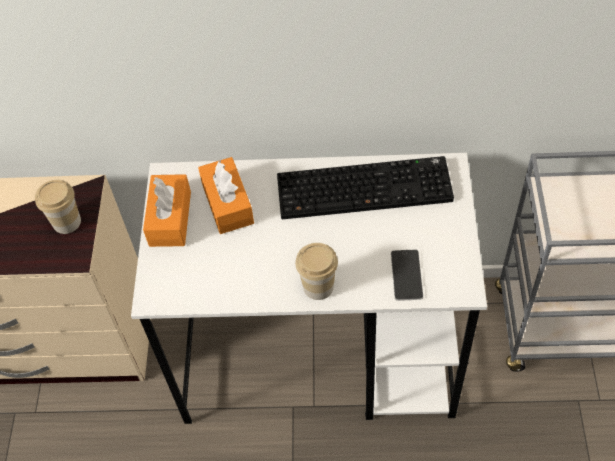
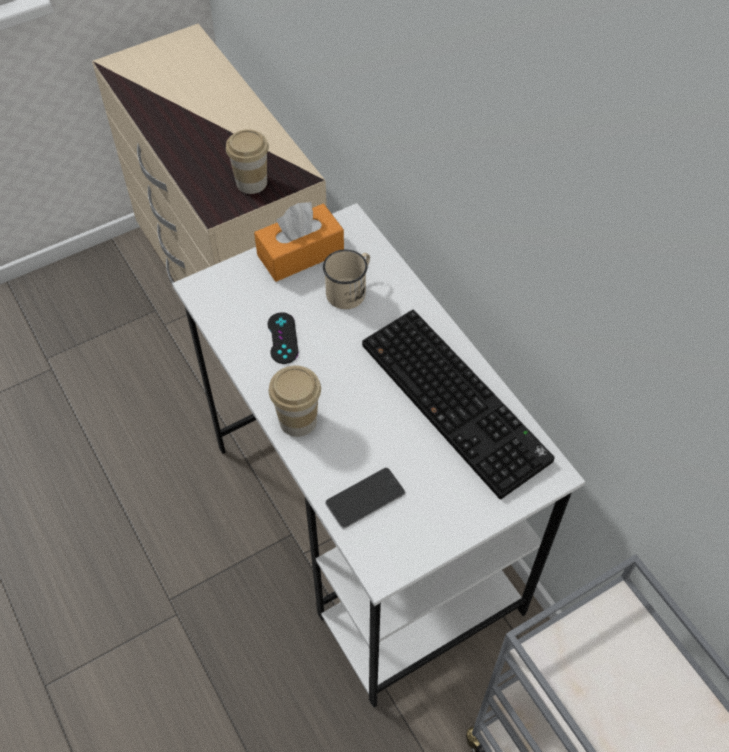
camera: 55 degrees right, 0 degrees up
(227, 203) = (350, 290): orange tissue box -> beige mug
(240, 264) = (282, 338): none -> black game controller

